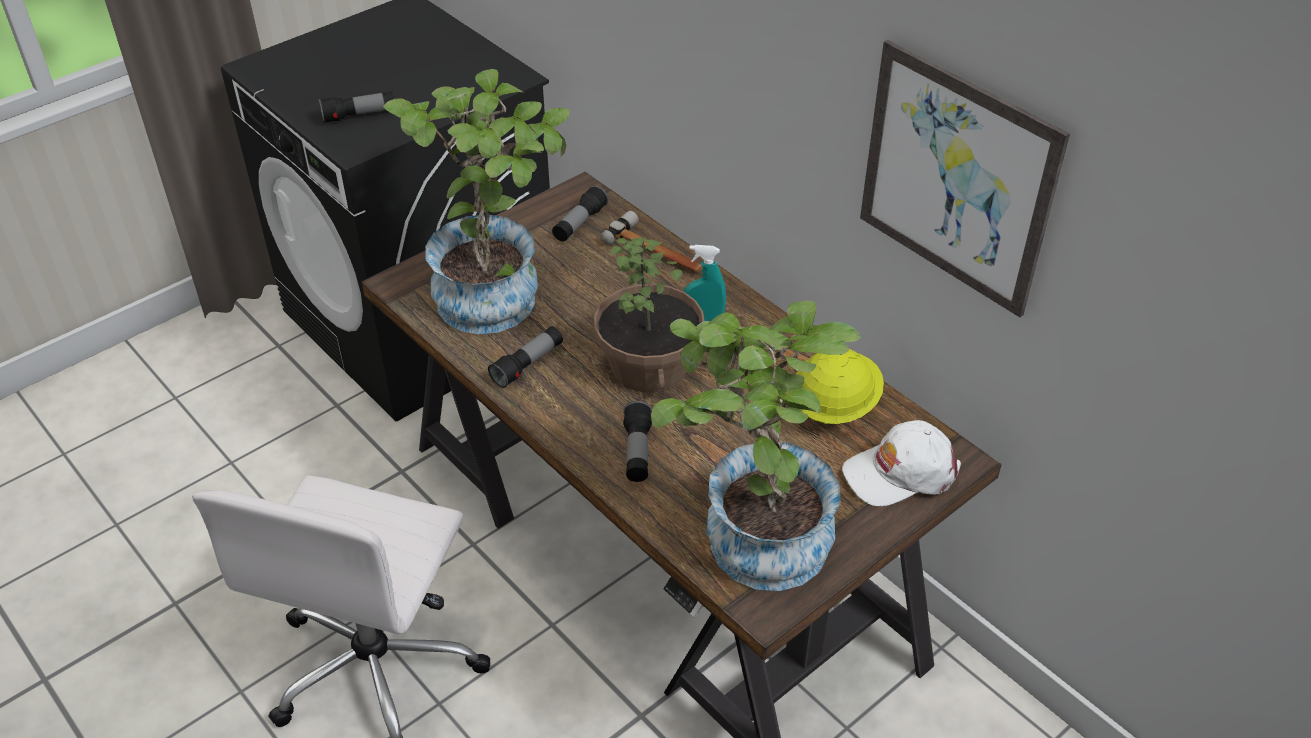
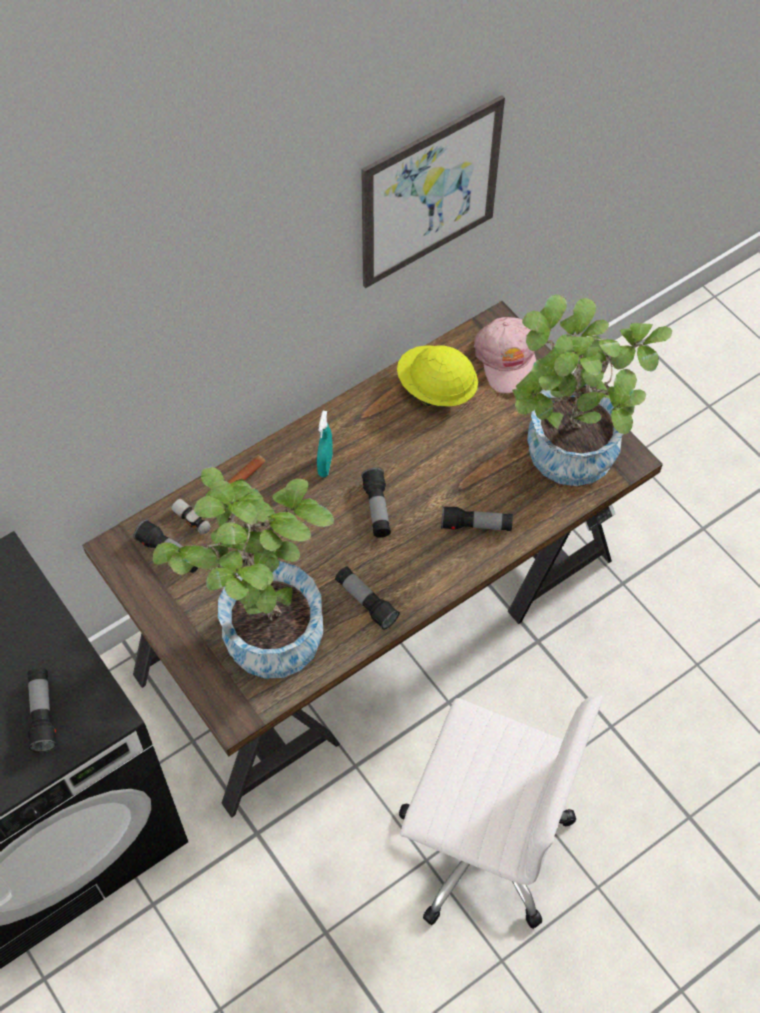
camera: 85 degrees left, 15 degrees up
(650, 365) = (377, 509): potted plant -> flashlight
(900, 473) = (508, 360): white cap -> pink cap

